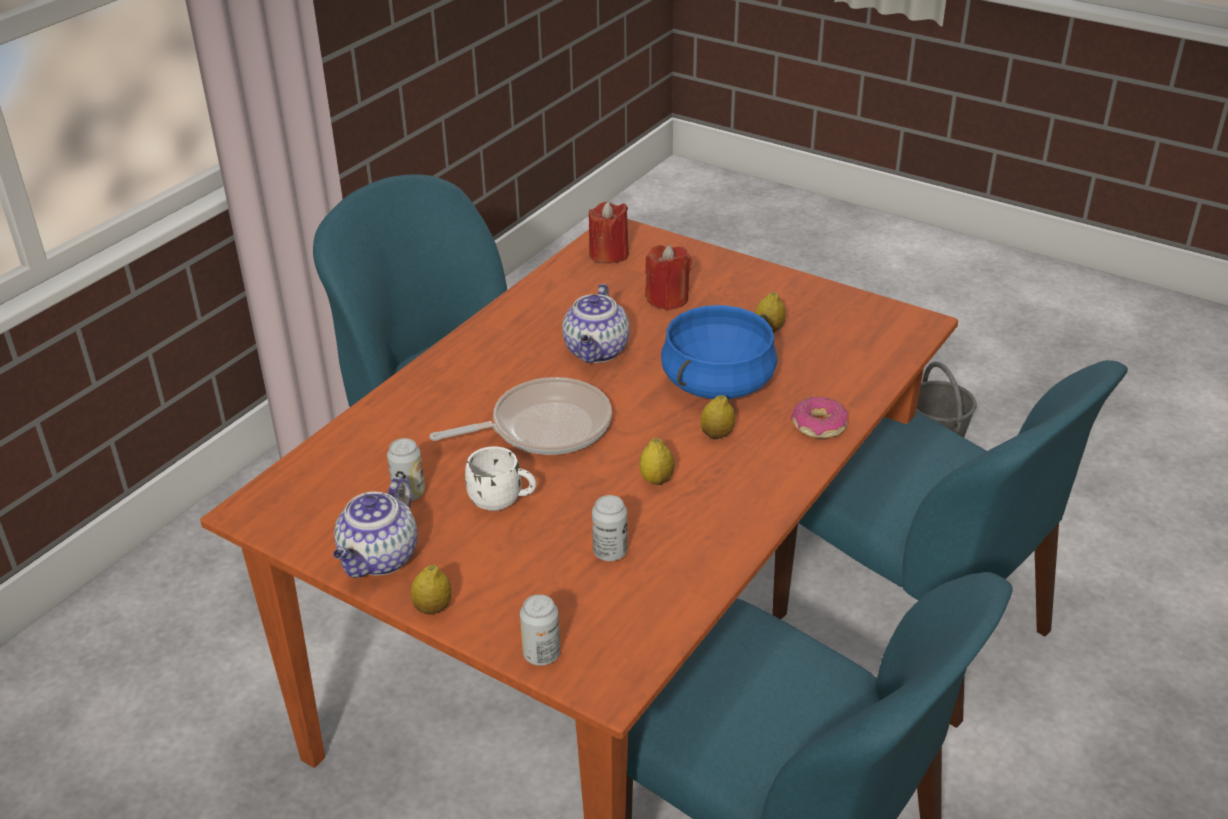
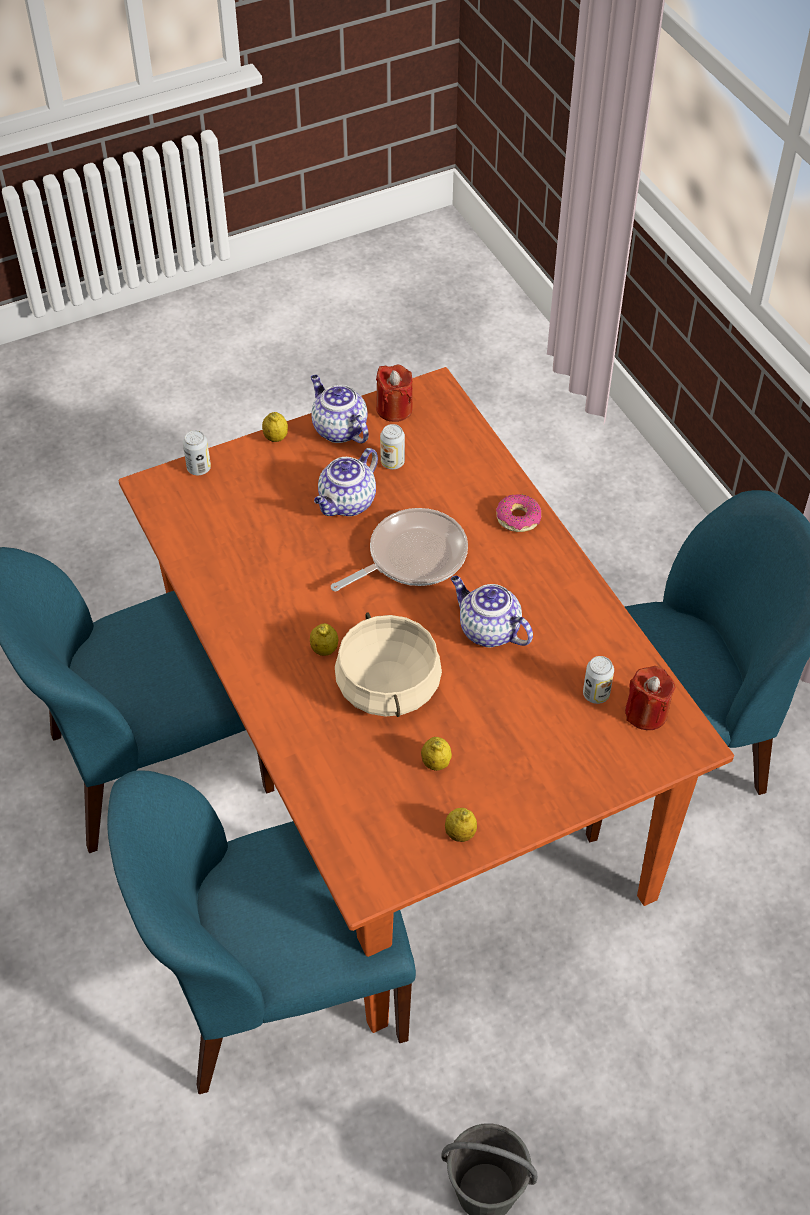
camera: 120 degrees right, 15 degrees up
(502, 501) = (347, 503): white mug -> teapot
(544, 427) = (412, 557): frying pan -> frying pan turned 135 degrees counterclockwise
(610, 552) = (254, 534): can -> can (596, 694)
(656, 480) = (303, 590): lemon -> lemon (460, 834)
(667, 299) = (536, 717): red candle -> red candle (394, 409)
(718, 383) = (387, 686): blue cooking pot -> beige cooking pot
(818, 426) = (285, 718): donut -> donut (518, 518)

